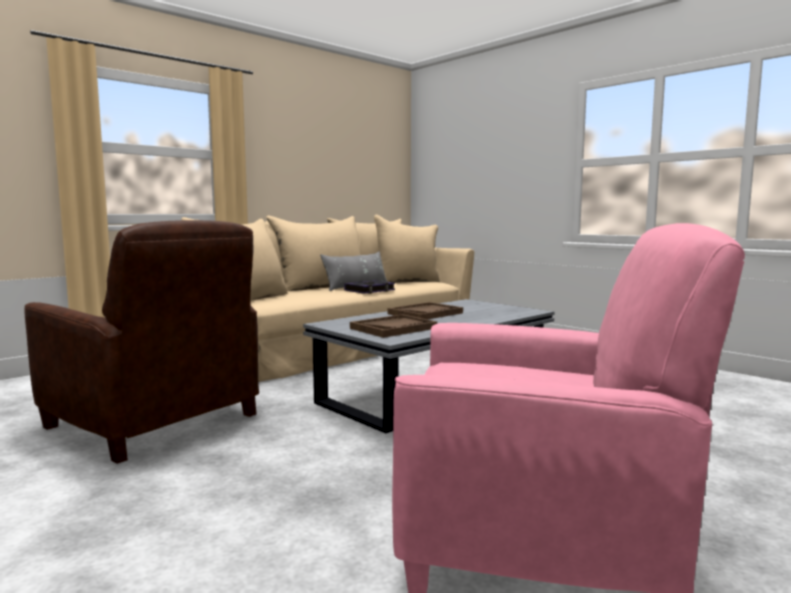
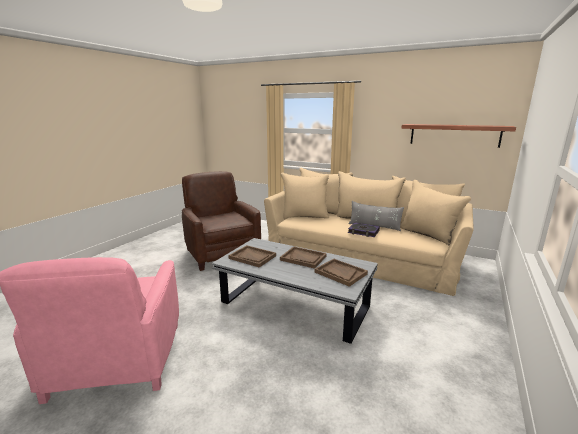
camera: 70 degrees right, 10 degrees up
(155, 421) = (221, 253): brown armchair -> brown armchair turned 135 degrees clockwise
(359, 165) = (454, 135): none -> shelf
(485, 308) = (340, 273): none -> brown tray

